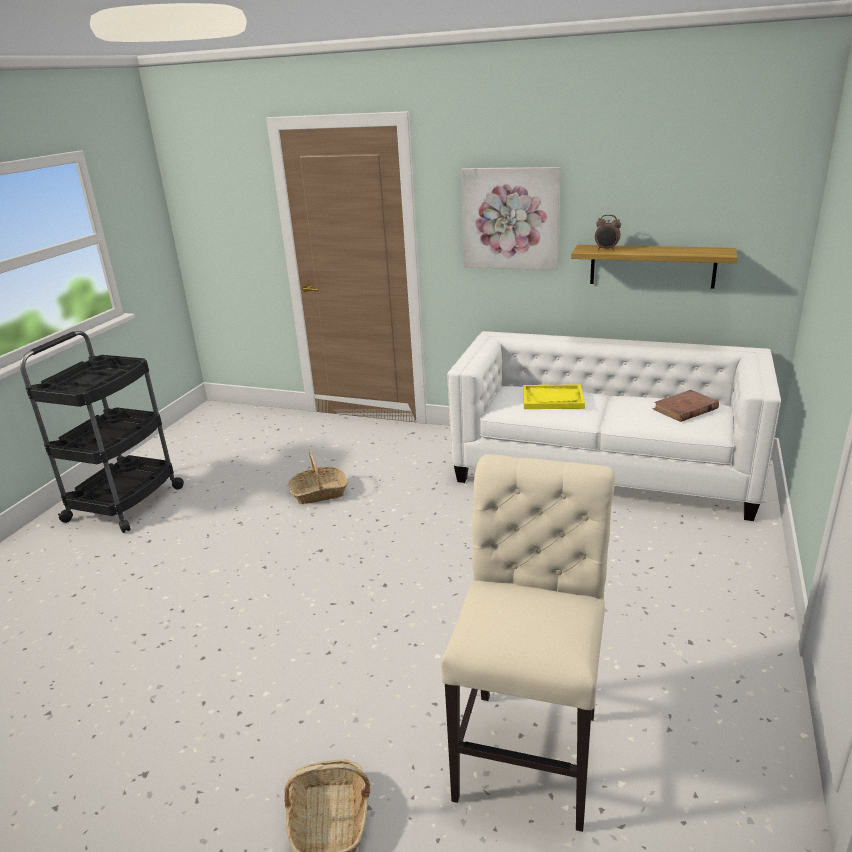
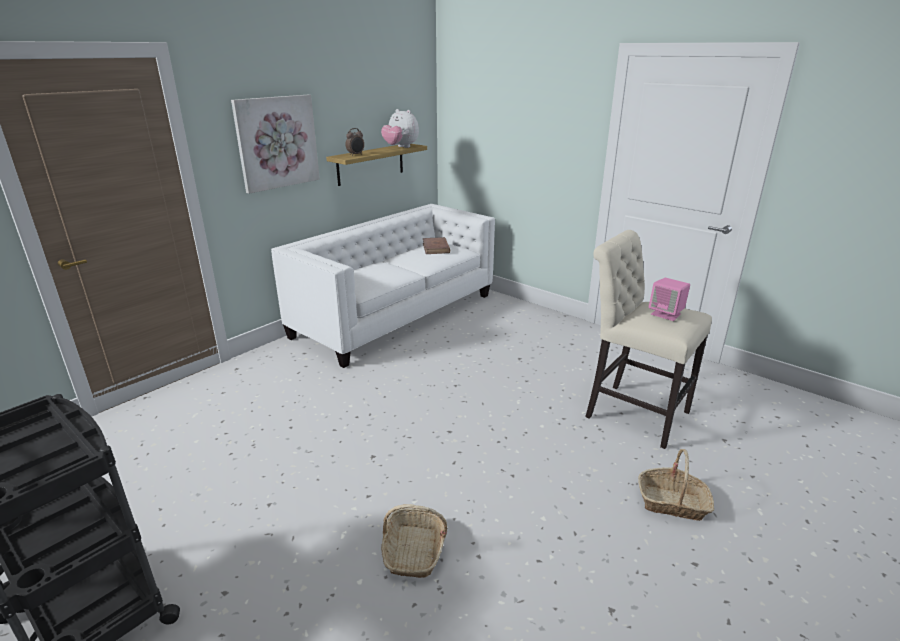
camera: 70 degrees left, 0 degrees up
(319, 493) = (275, 440): basket -> basket (414, 551)
(521, 615) = (666, 314): none -> pink speaker
(553, 399) = (373, 272): yellow tray -> none
(693, 251) = (400, 147): none -> plush toy

